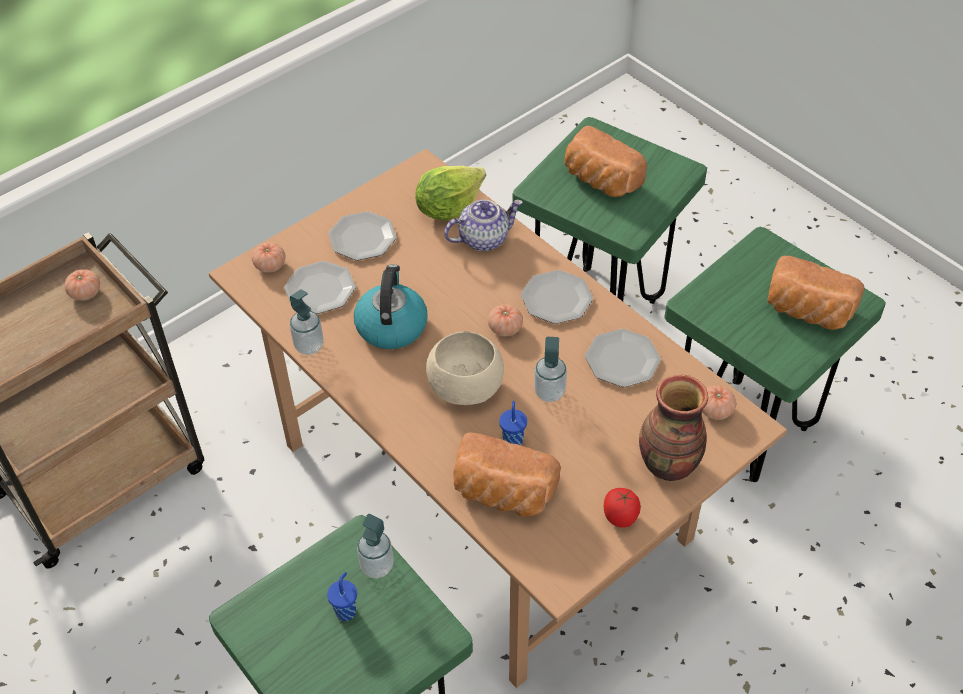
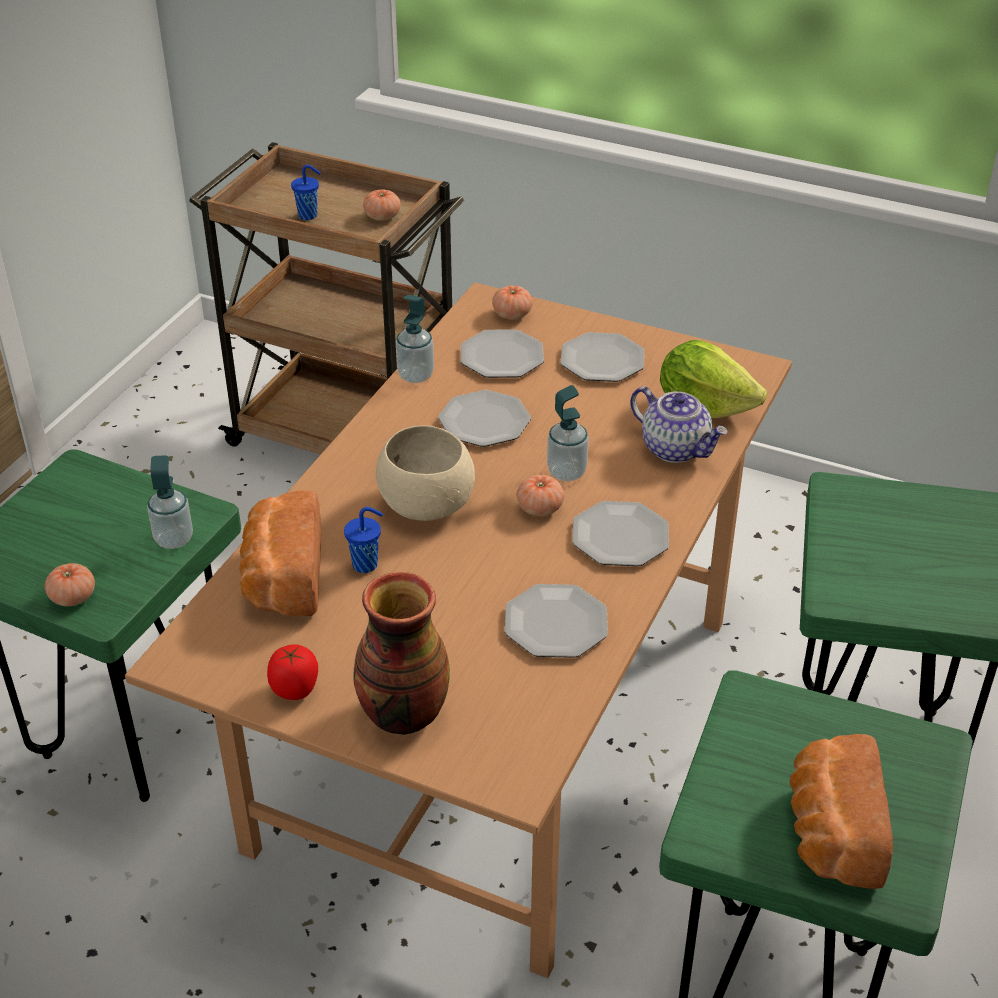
camera: 65 degrees right, 10 degrees down
(346, 610) = (109, 535): blue cup -> blue cup (309, 215)
(391, 325) = (483, 421): kettle -> plate
(549, 392) = (460, 574): soap dispenser -> soap dispenser (566, 472)
(599, 180) = (907, 542): bread -> none
(715, 410) = (524, 739): tomato -> tomato (73, 597)

